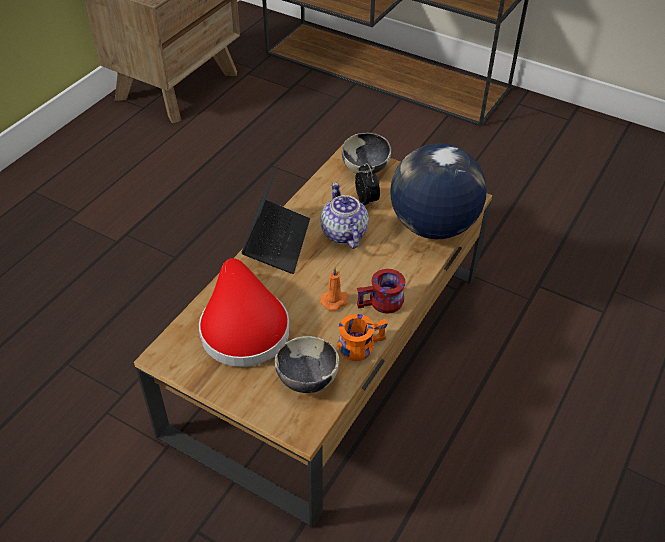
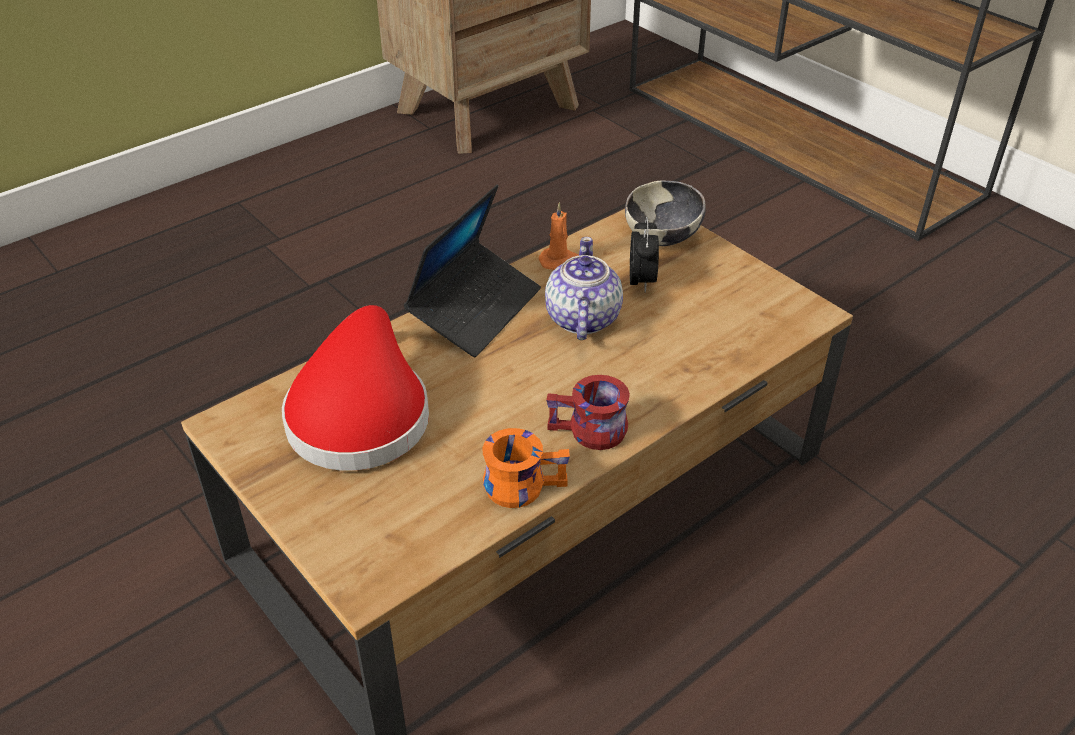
camera: 20 degrees right, 5 degrees down
(307, 379) = (413, 514): bowl -> none
(335, 300) = (518, 410): orange candle -> orange candle (560, 261)
(432, 226) = (729, 339): globe -> none

